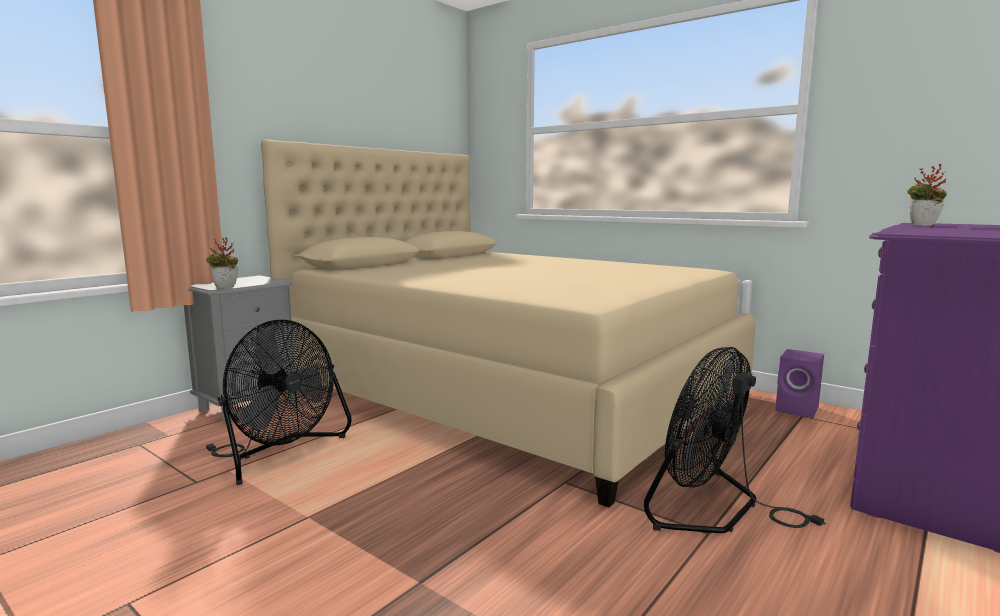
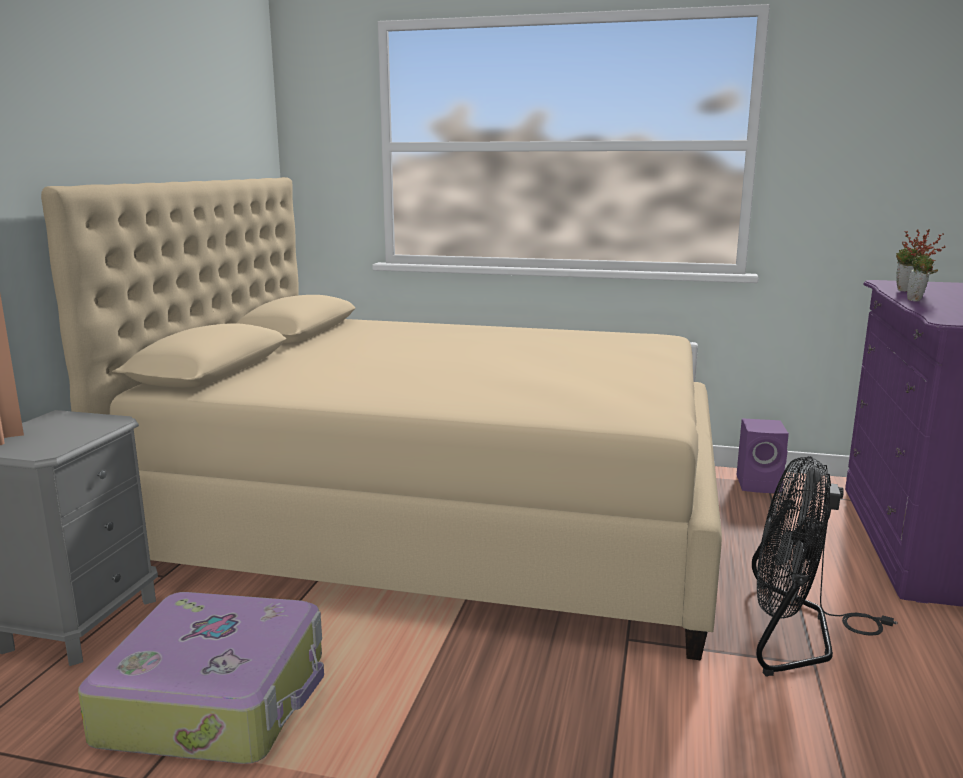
camera: 25 degrees left, 5 degrees up
(225, 288) = (56, 451): potted plant -> potted plant (917, 300)
(275, 454) = (217, 698): black fan -> suitcase

